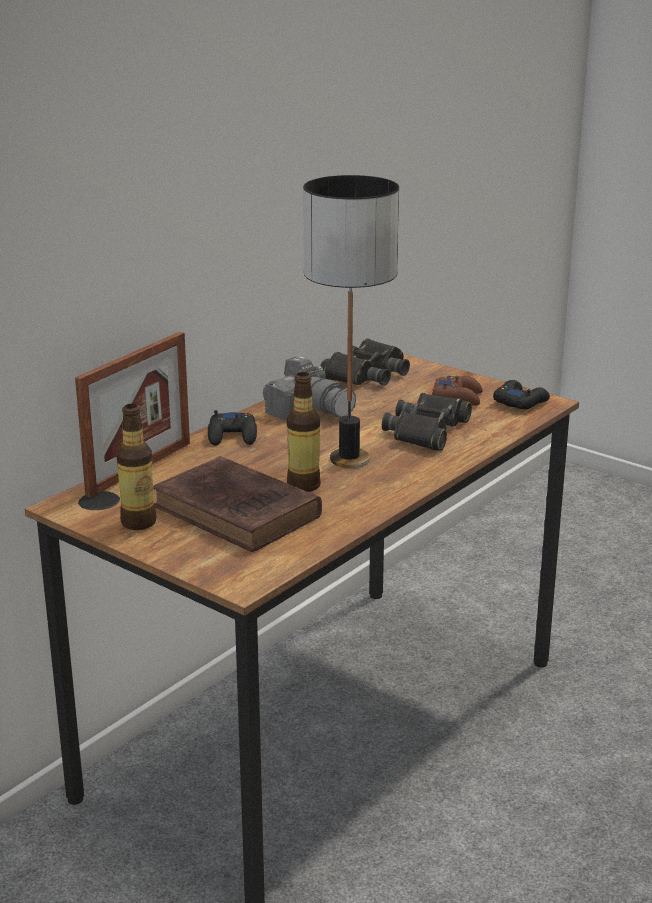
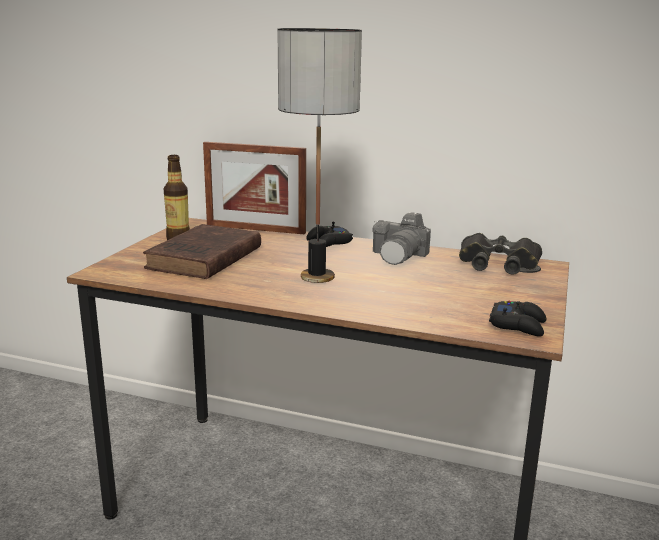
camera: 70 degrees right, 5 degrees down
(303, 485) = (259, 269): bottle -> none
(427, 431) = (401, 295): black binoculars -> none
(458, 397) = (493, 299): brown game controller -> none

